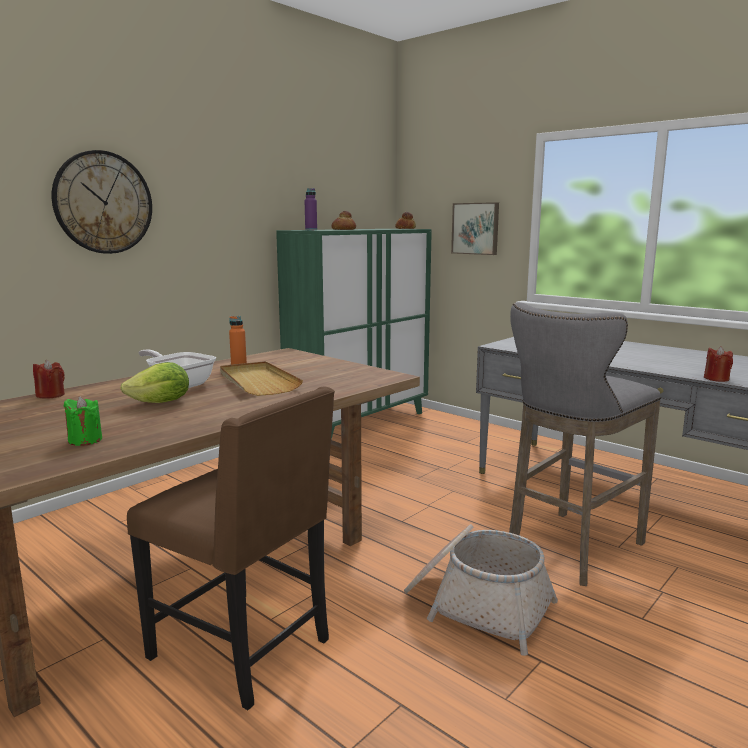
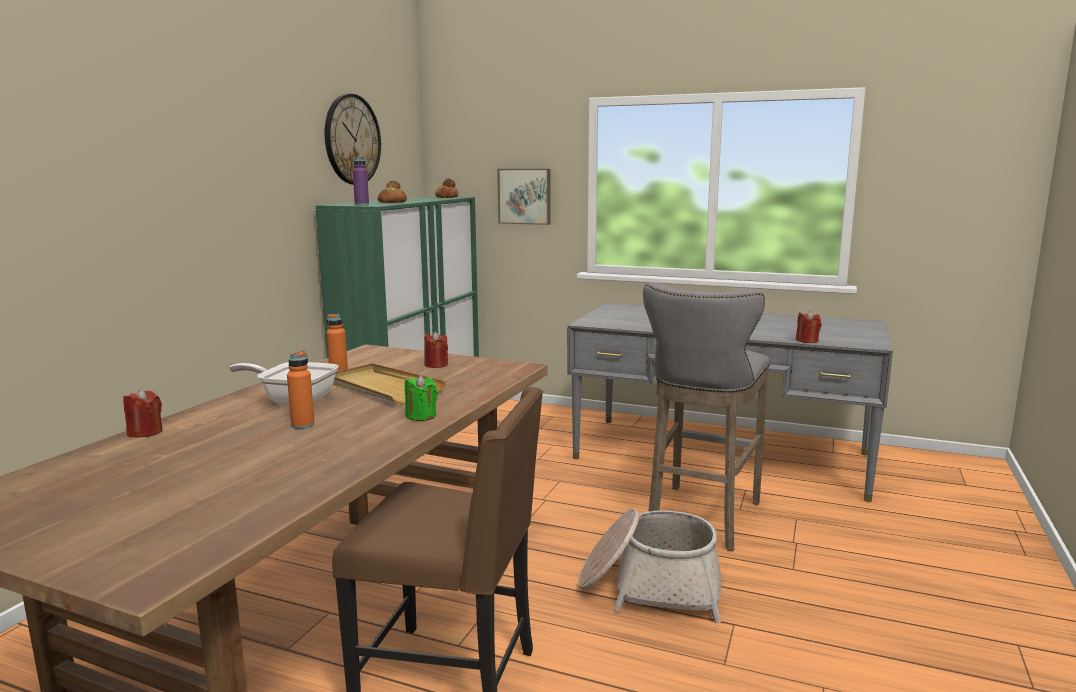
camera: 20 degrees left, 0 degrees up
(85, 440) = (272, 479): green candle -> green candle (421, 416)
(103, 203) = (132, 182): wall clock -> wall clock (352, 140)
(161, 403) = (303, 425): lettuce -> orange bottle
(323, 368) = (436, 365): none -> red candle

